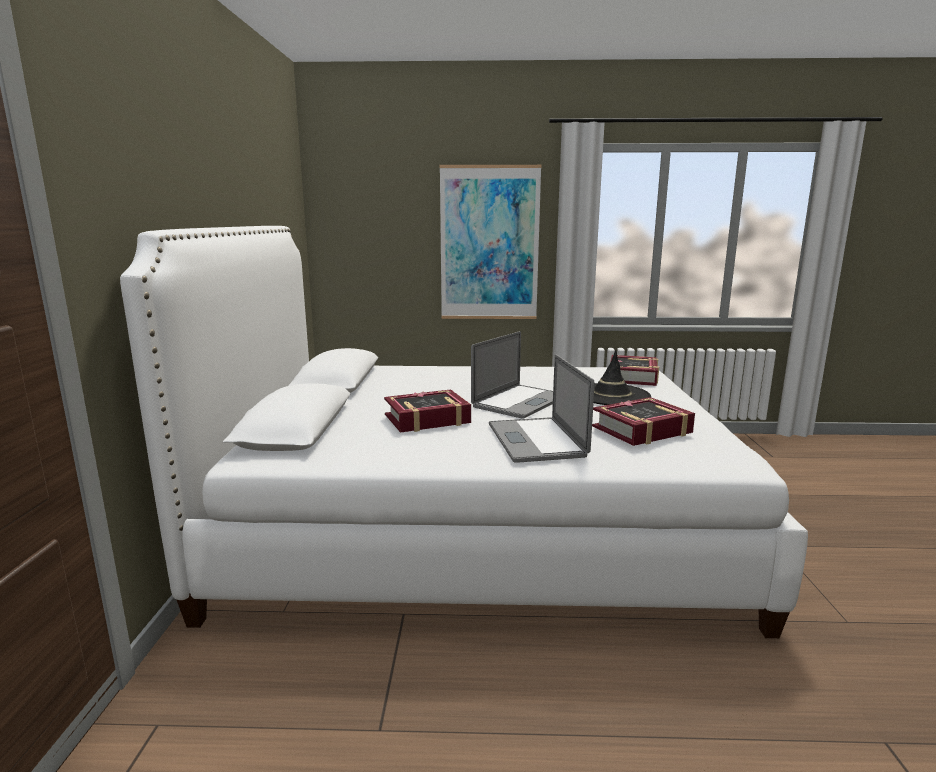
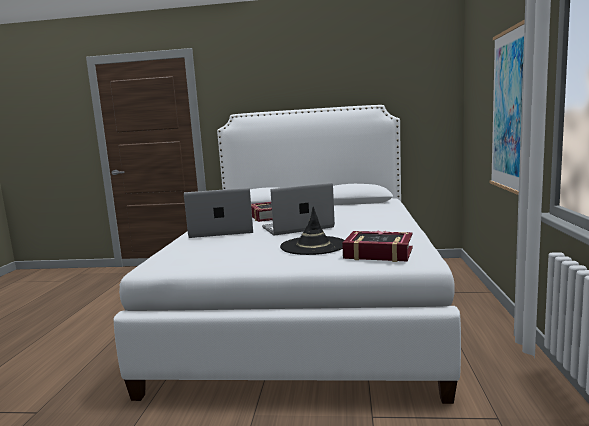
camera: 95 degrees right, 5 degrees down
(520, 401) = (297, 227): laptop -> laptop turned 120 degrees clockwise
(642, 430) = (218, 247): book -> none

